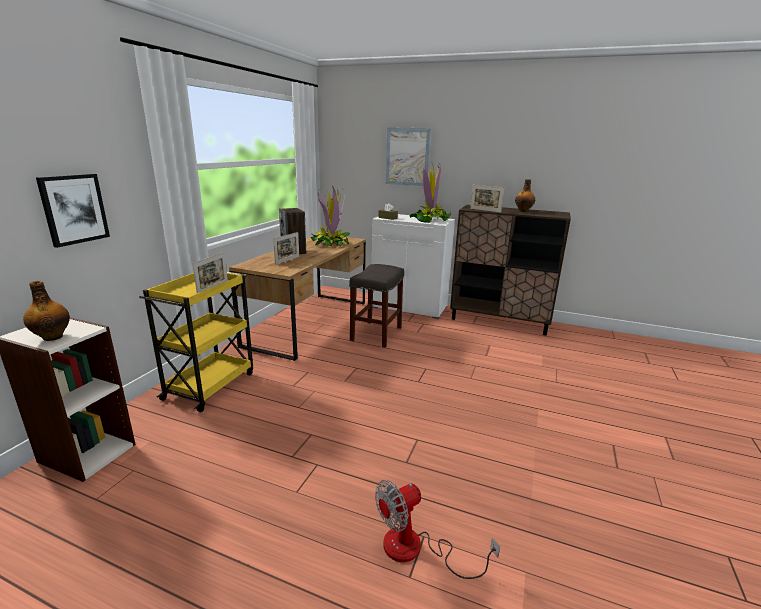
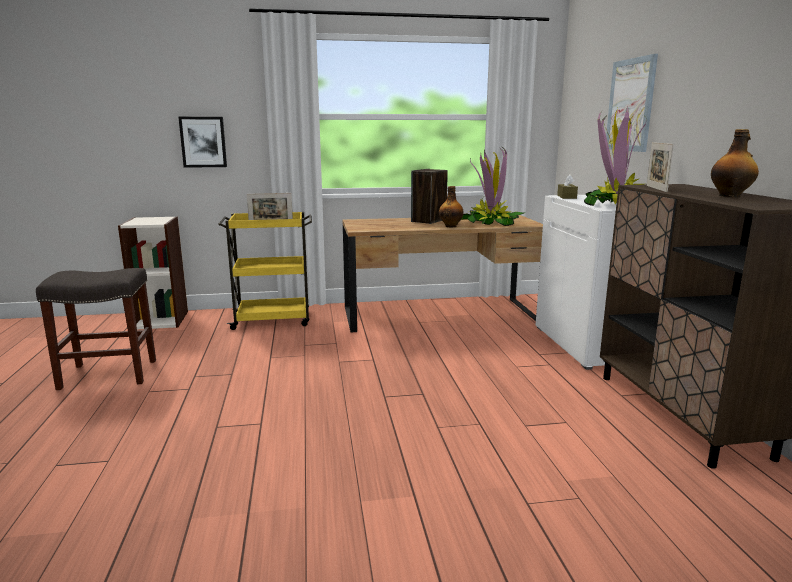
camera: 60 degrees right, 5 degrees down
(52, 337) = (140, 222): bottle -> bottle (451, 226)
(287, 260) = (395, 224): picture frame -> none
(376, 334) = (468, 348): grey stool -> grey stool (107, 375)
(416, 549) = (89, 461): fan -> none

